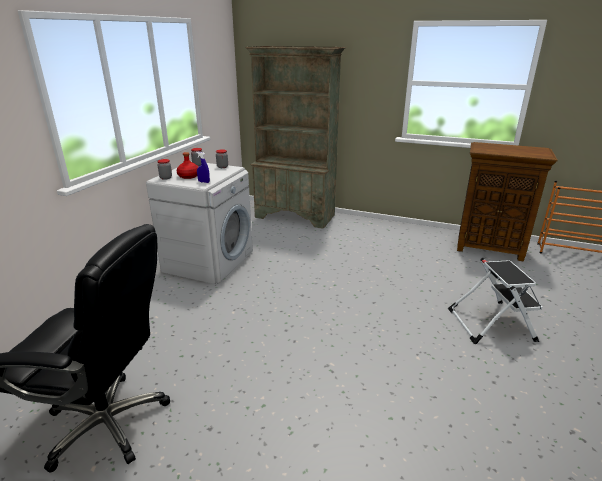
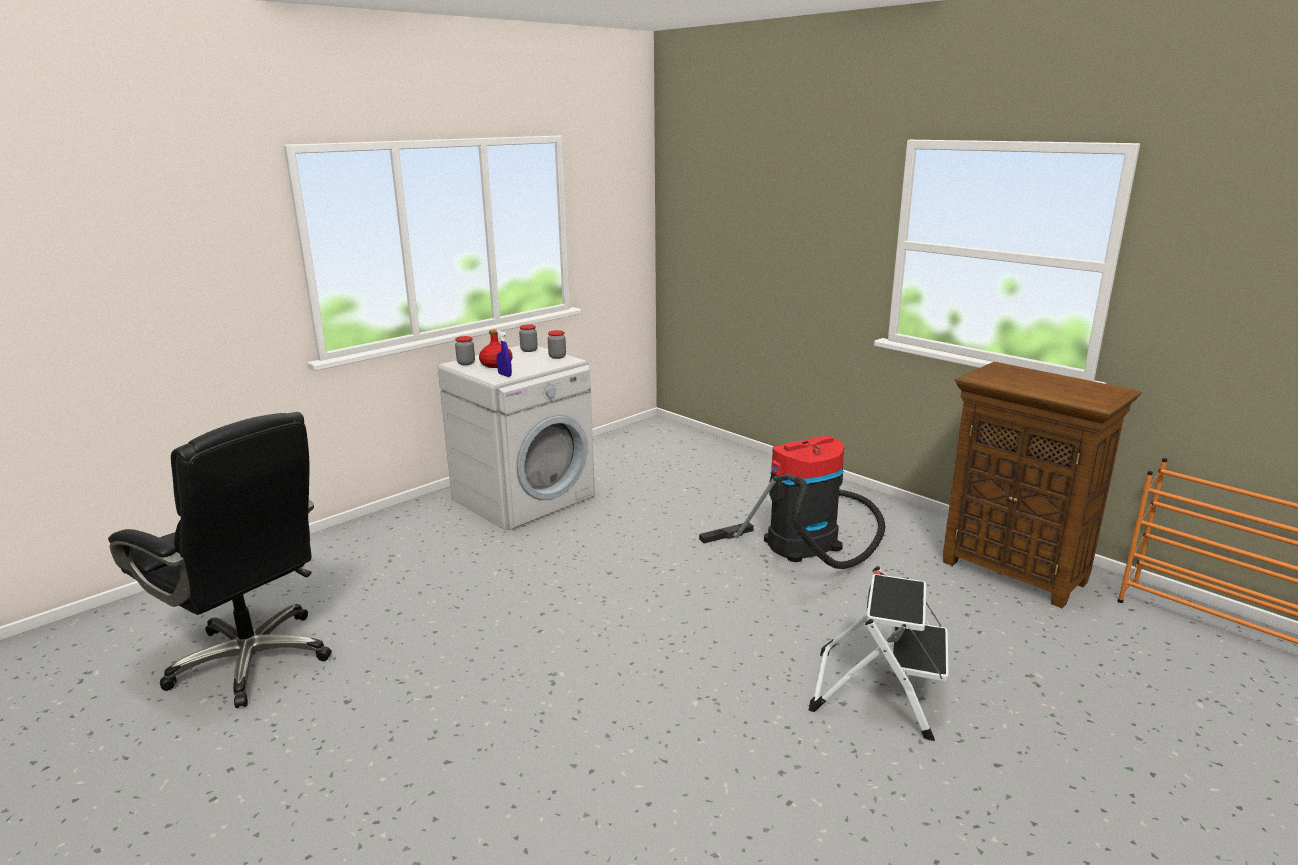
camera: 25 degrees right, 5 degrees down
(295, 216) = (711, 454): green bookcase -> none
(388, 254) = (808, 542): none -> vacuum cleaner

